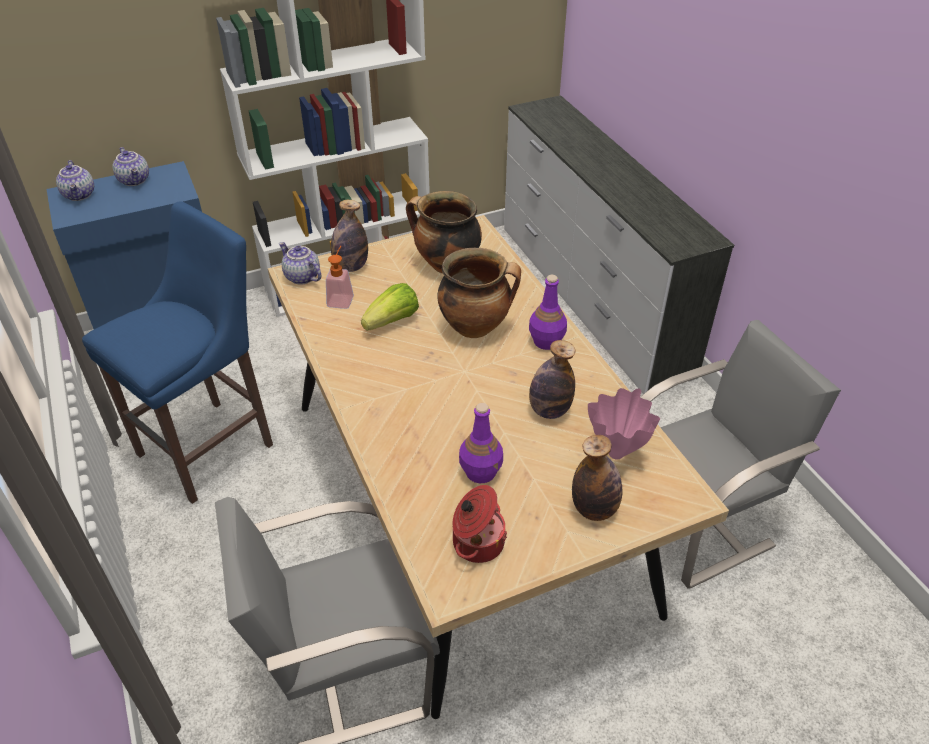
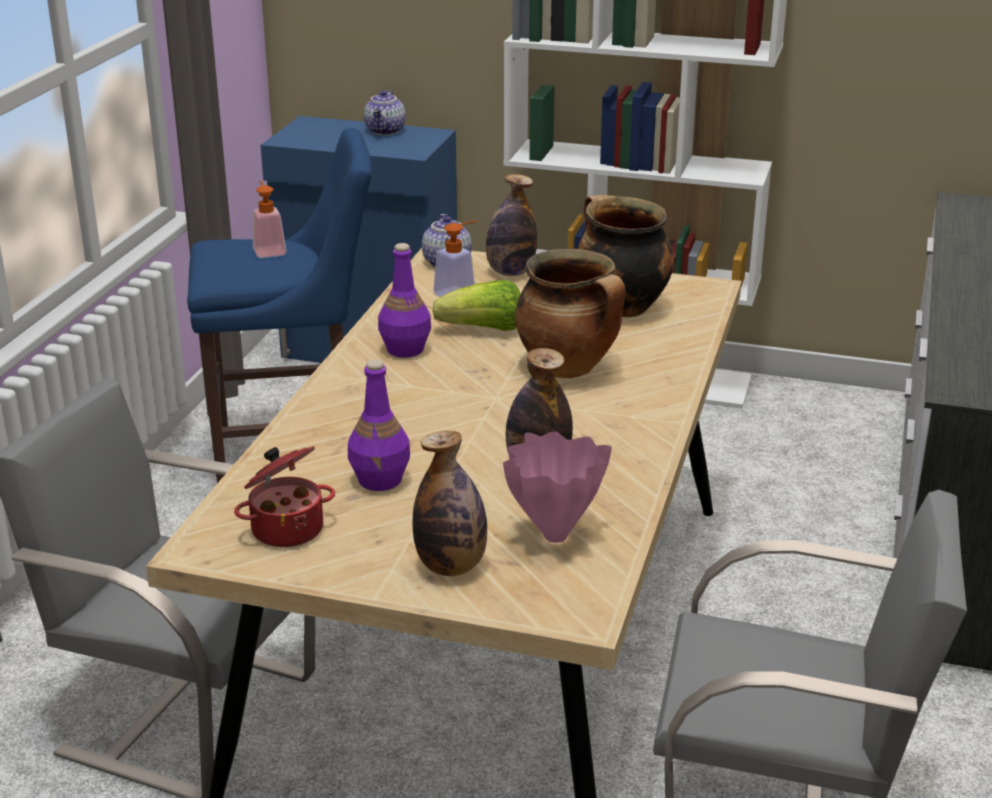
camera: 40 degrees right, 15 degrees down
(80, 195) = (320, 128): teapot -> none
(157, 319) = (268, 250): none -> soap dispenser
(546, 341) = (633, 412): purple bottle -> purple bottle (405, 350)

